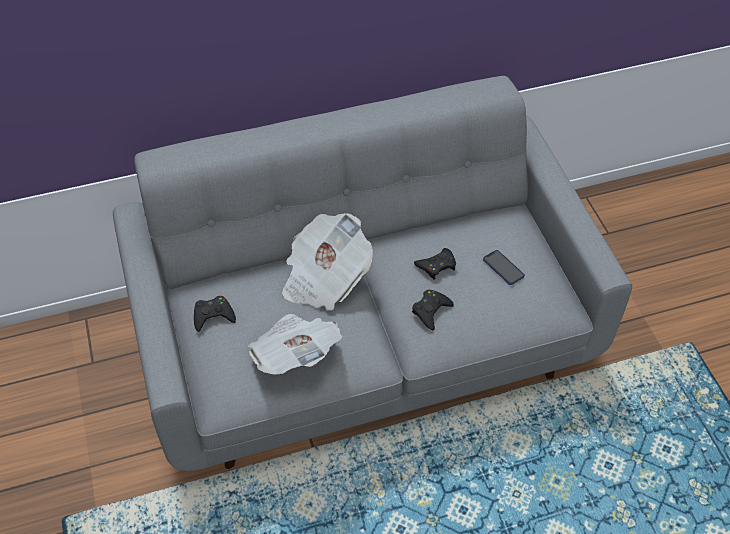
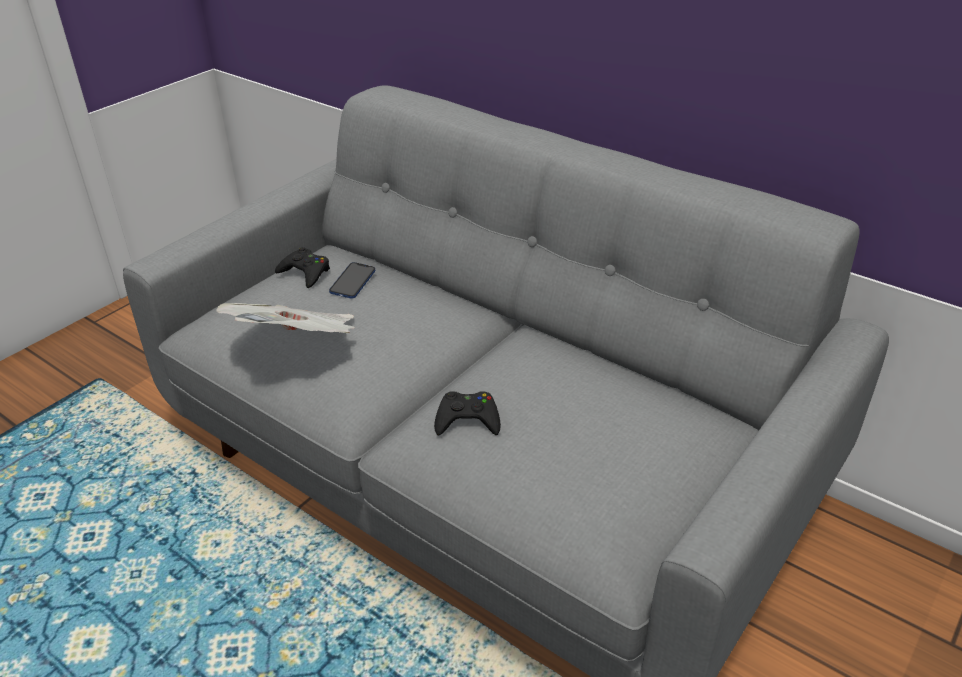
camera: 55 degrees right, 15 degrees down
(324, 277) = (431, 317): newspaper -> none
(436, 266) = (547, 392): black game controller -> none
(503, 268) = (615, 454): phone -> phone (353, 282)

